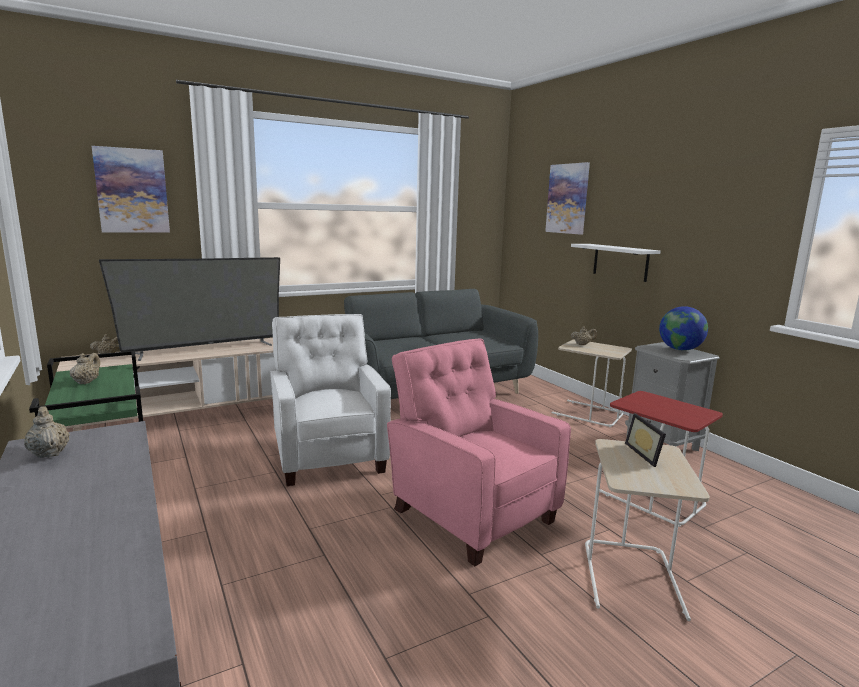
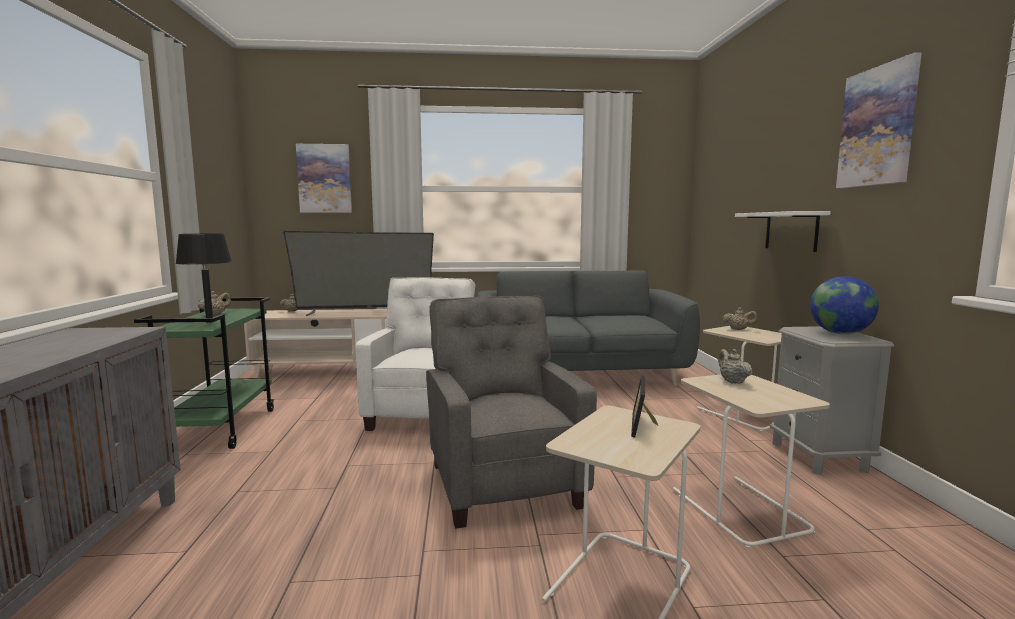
camera: 25 degrees right, 5 degrees down
(49, 453) = (70, 335): beige teapot -> beige teapot (732, 381)
(104, 395) = (209, 322): none -> black table lamp
(471, 513) = (503, 482): pink armchair -> grey armchair
(567, 199) = (744, 165): picture -> picture (877, 127)
(650, 498) = (738, 509): red side table -> beige side table

